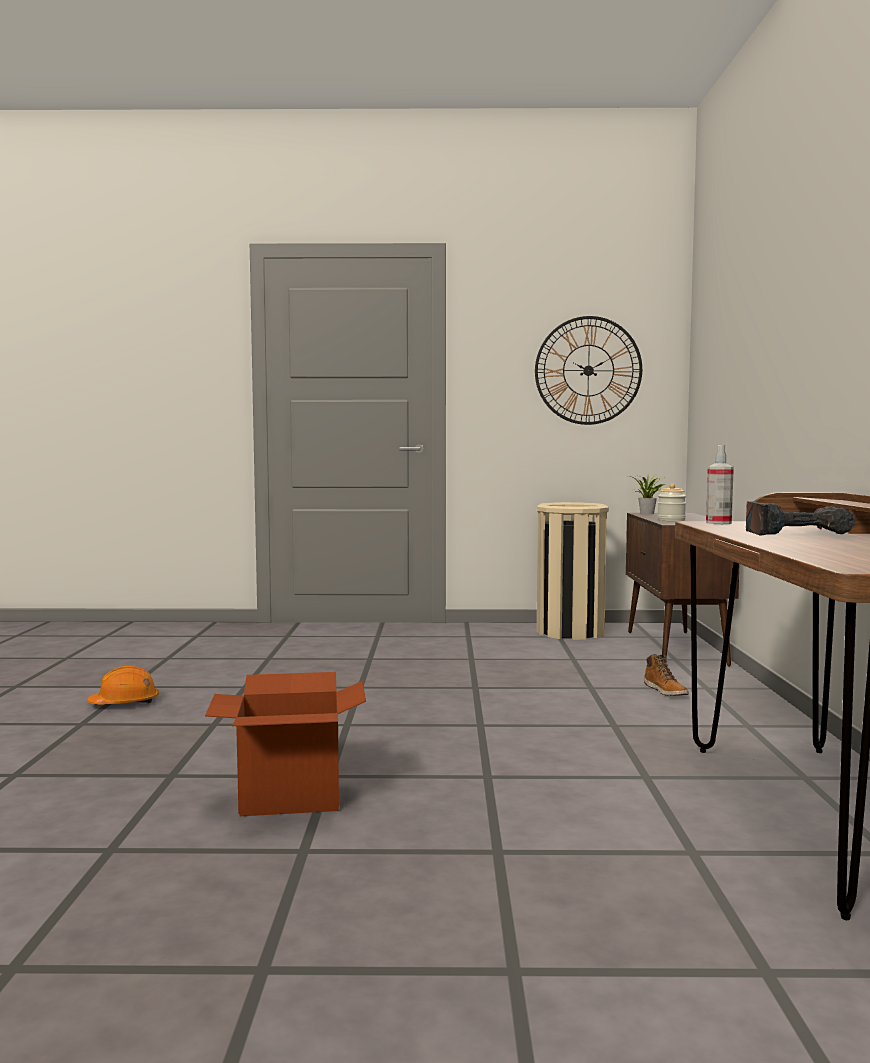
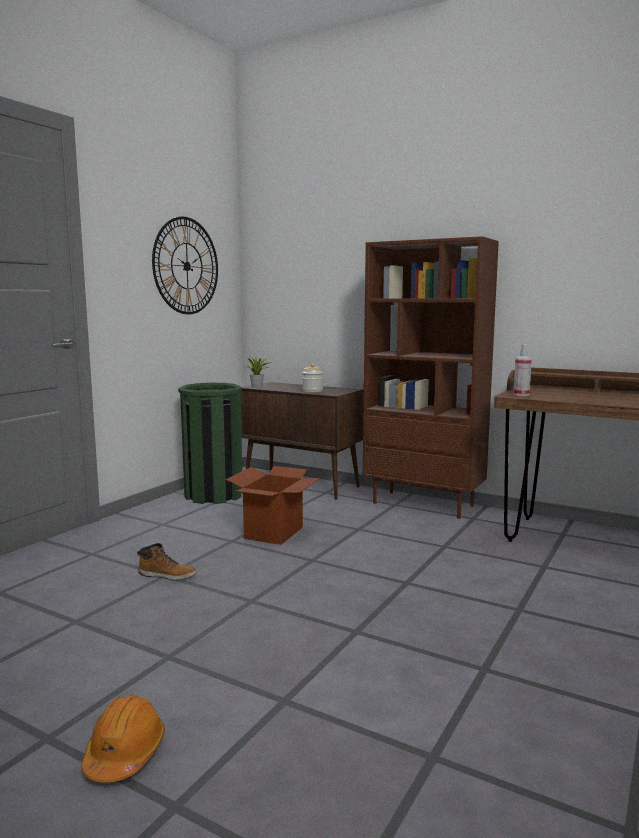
camera: 60 degrees left, 5 degrees up
(289, 798) = (529, 699): cardboard box -> cardboard box (273, 533)
(570, 632) = (213, 495): beige trash can -> green trash can
(666, 691) = (390, 514): boot -> boot (168, 575)
(742, 698) = (424, 504): none -> brown bookcase
(796, 533) = (595, 396): power drill -> none

